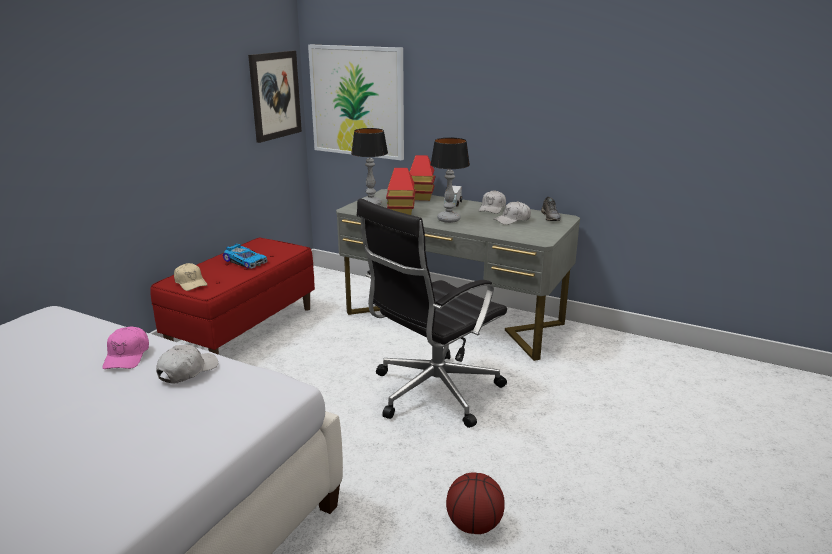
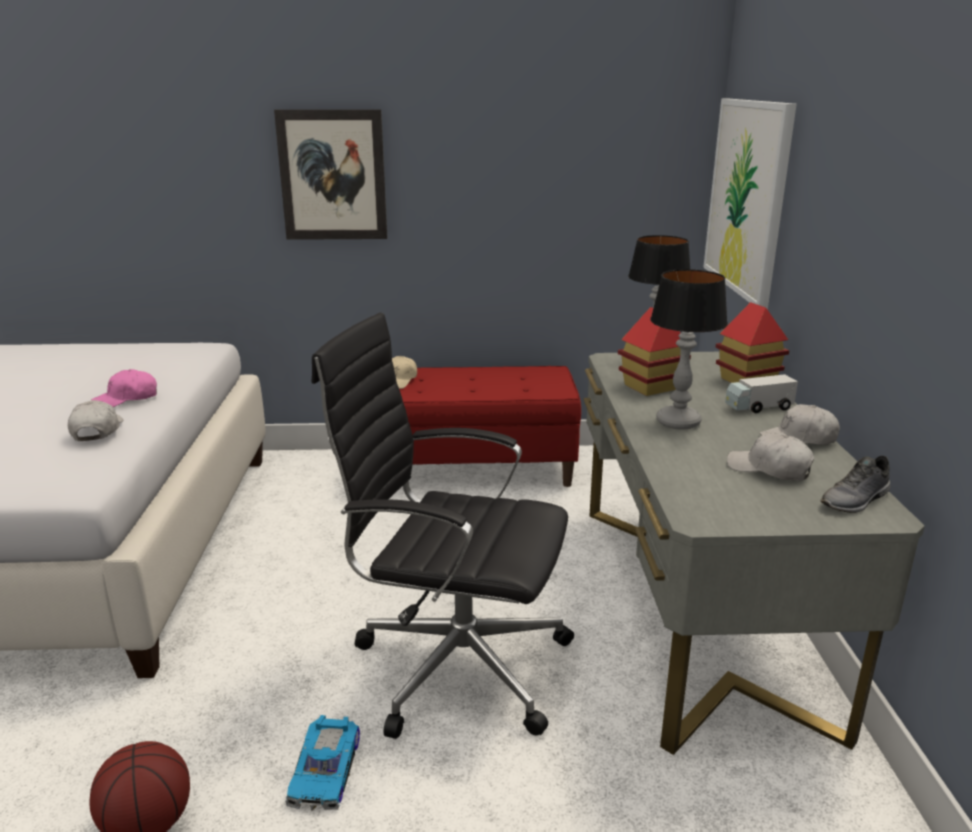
camera: 60 degrees right, 0 degrees up
(187, 371) = (97, 430): white cap -> white cap turned 105 degrees counterclockwise
(246, 261) = (487, 383): toy car -> toy car (327, 771)
(275, 95) = (646, 173): picture -> picture (333, 175)

